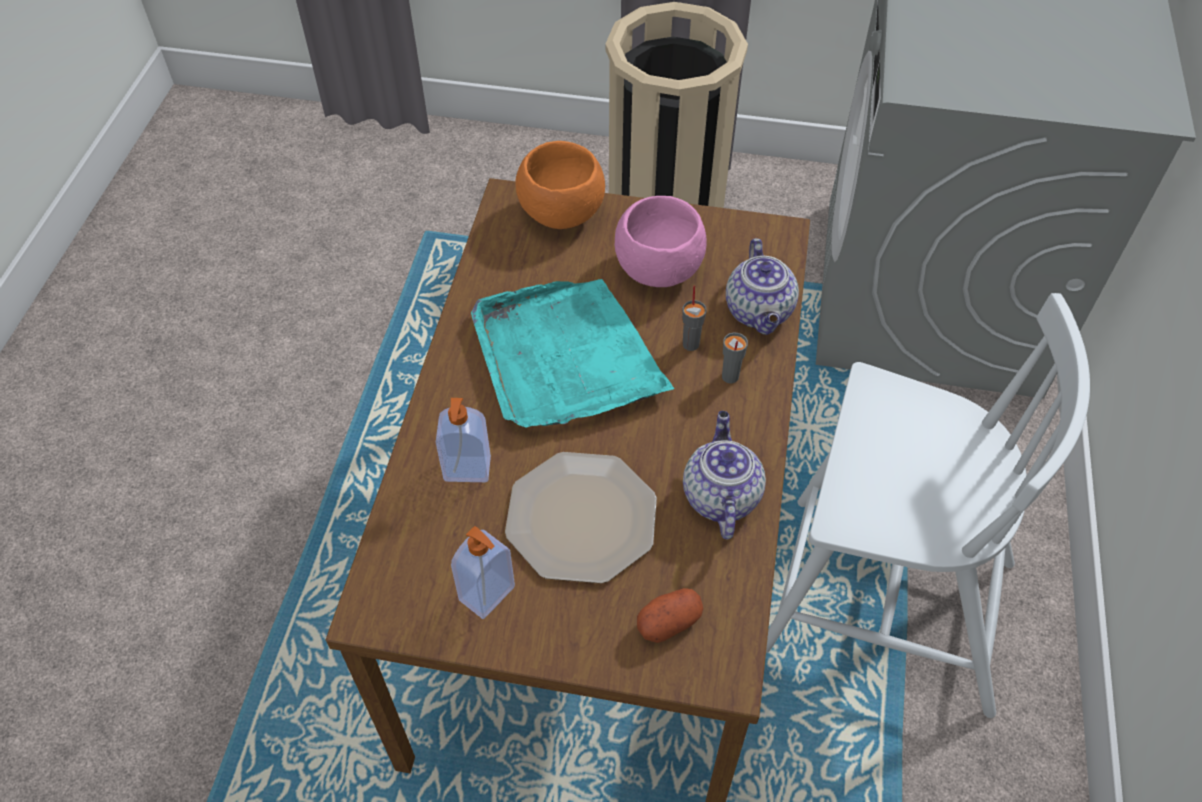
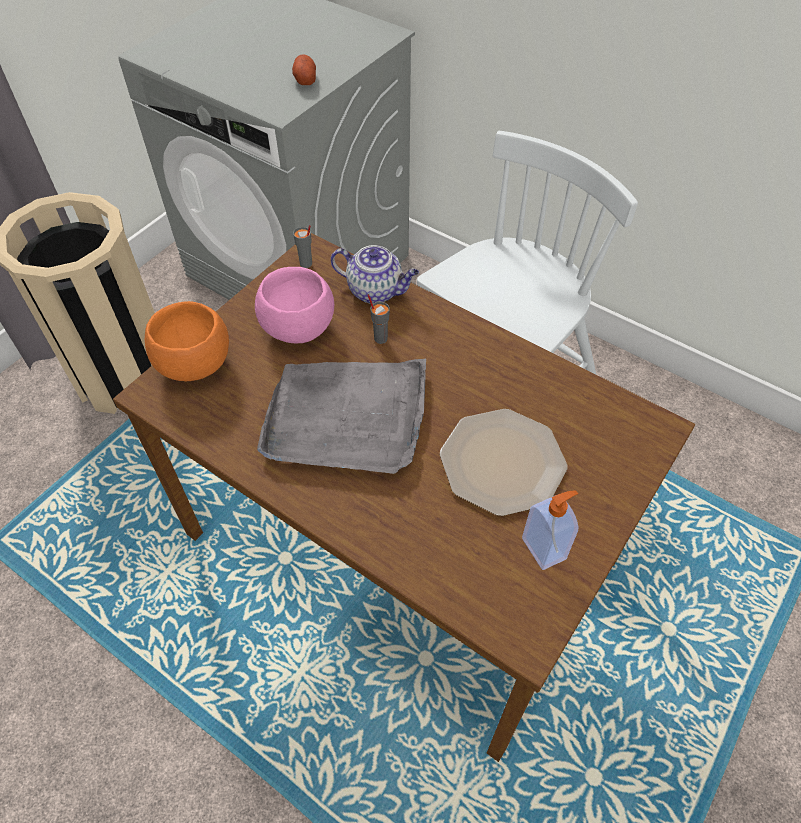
camera: 65 degrees left, 0 degrees up
(467, 470) = (421, 523): soap dispenser -> none
(565, 358) = (347, 417): turquoise tray -> grey tray
(669, 622) = (610, 443): potato -> potato (305, 79)
(720, 495) = (520, 375): teapot -> none
(729, 377) = (423, 329): grey cup -> grey cup (306, 264)

